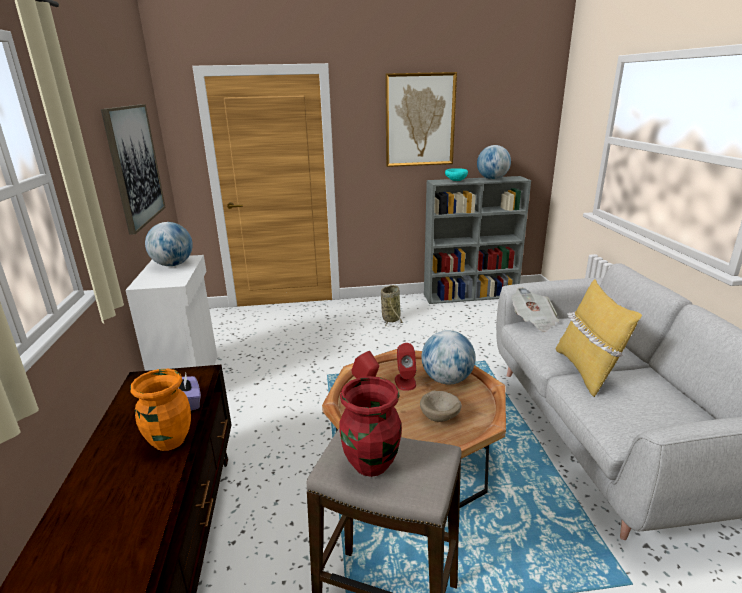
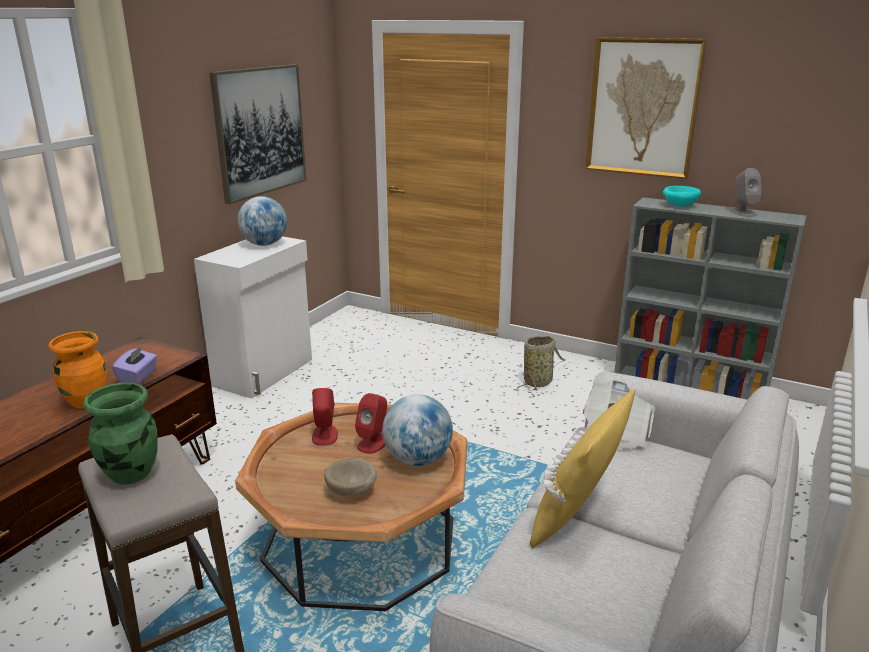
camera: 35 degrees right, 0 degrees up
(371, 464) = (130, 474): red vase -> green vase
(492, 179) = (742, 212): globe -> grey speaker

